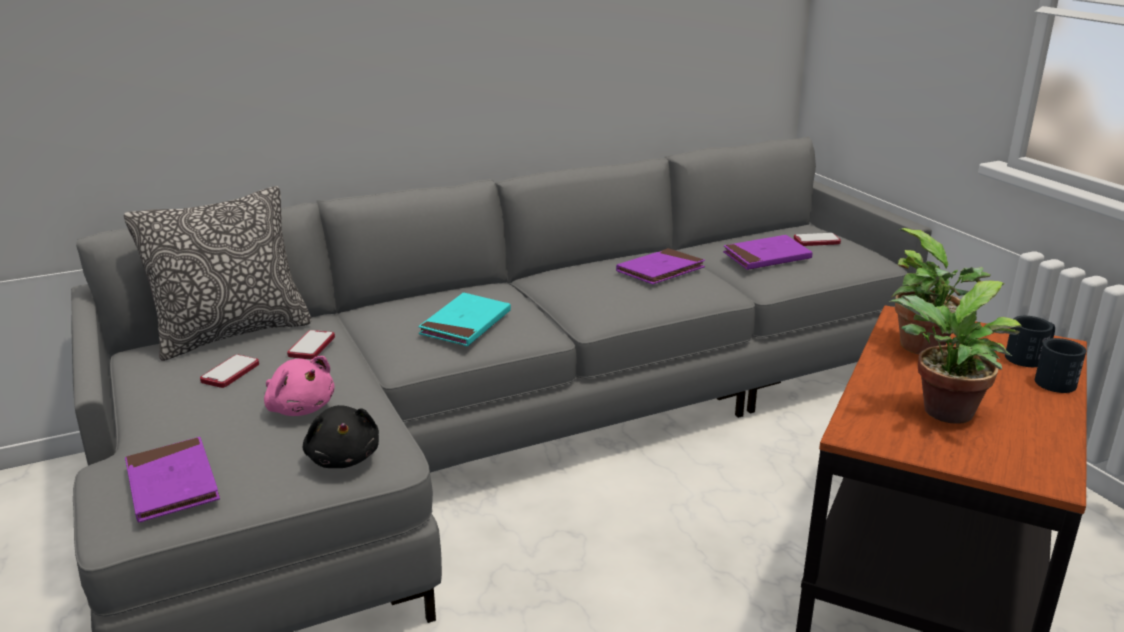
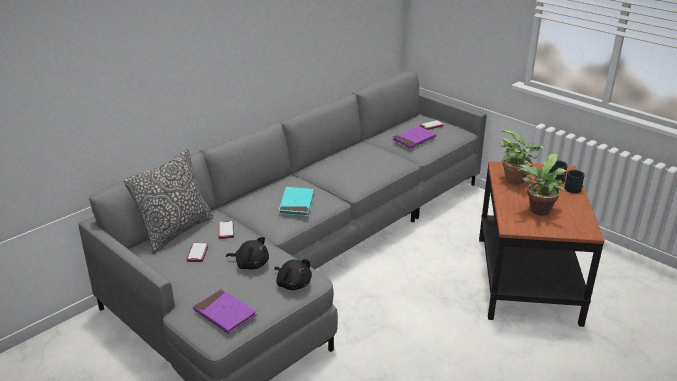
camera: 20 degrees left, 5 degrees up
(300, 408) = (250, 264): pink plush toy -> black plush toy
(660, 270) = (370, 156): purple book -> none

